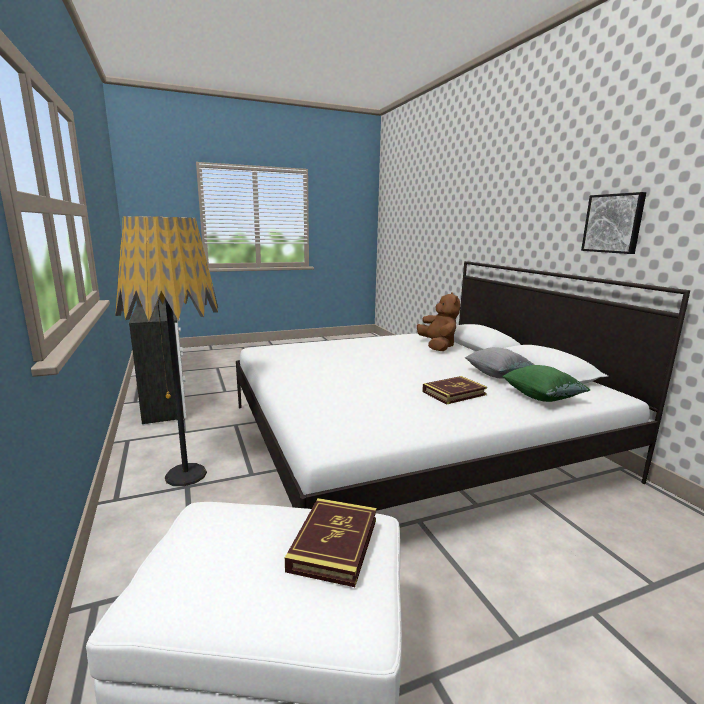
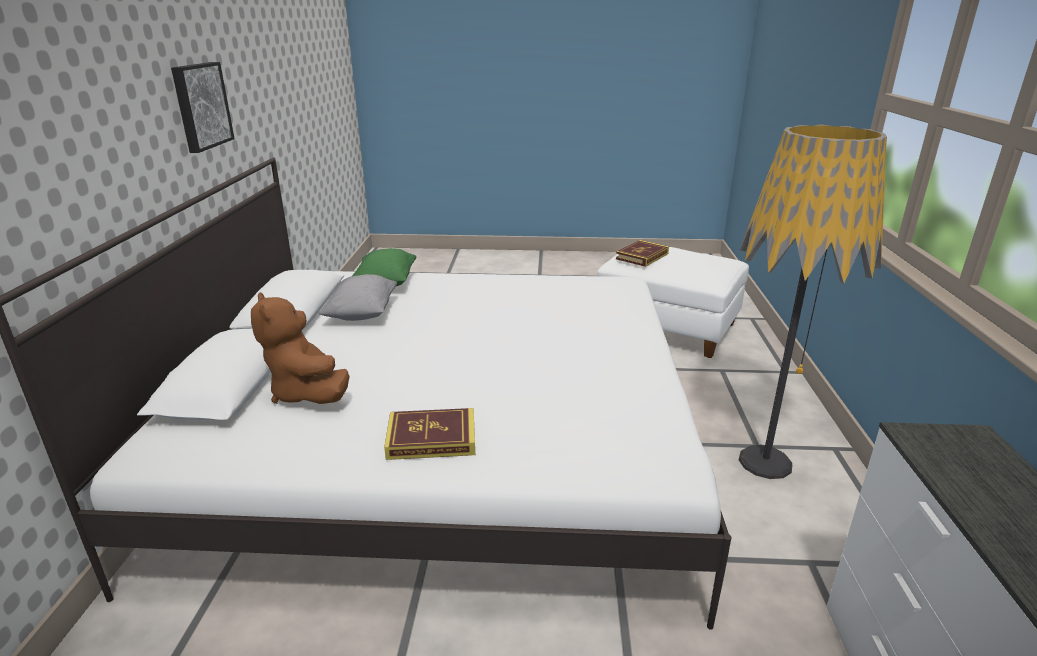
camera: 155 degrees left, 10 degrees up
(437, 346) = (307, 393): brown plush toy -> brown plush toy turned 45 degrees counterclockwise
(454, 393) = (459, 301): book -> book (431, 438)

